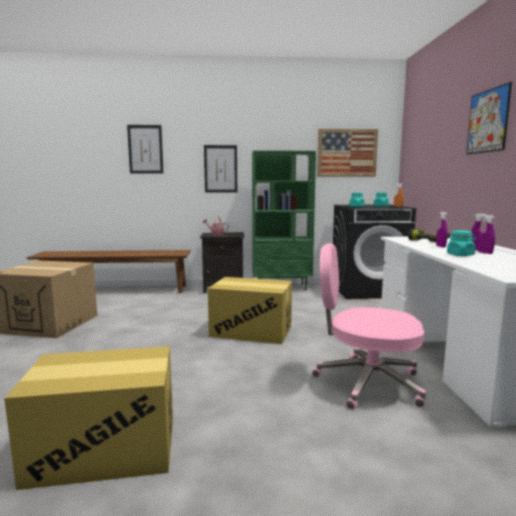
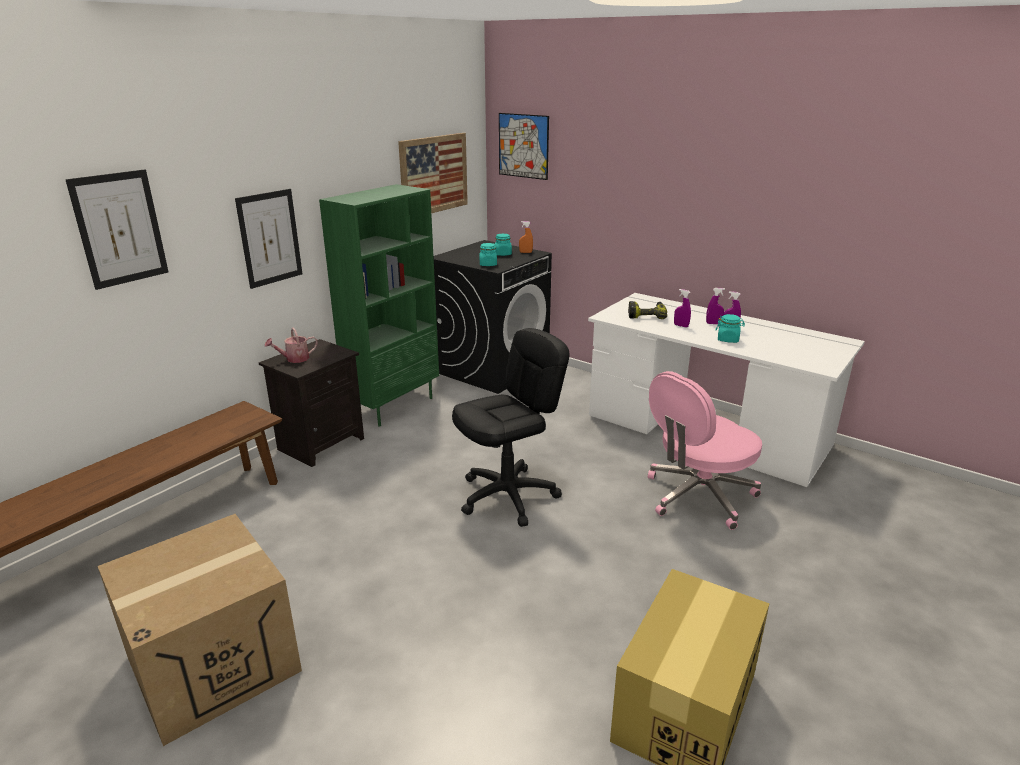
camera: 50 degrees left, 15 degrees up
(251, 331) = (508, 496): cardboard box -> black office chair
(487, 121) = (676, 168): picture -> picture (523, 146)

